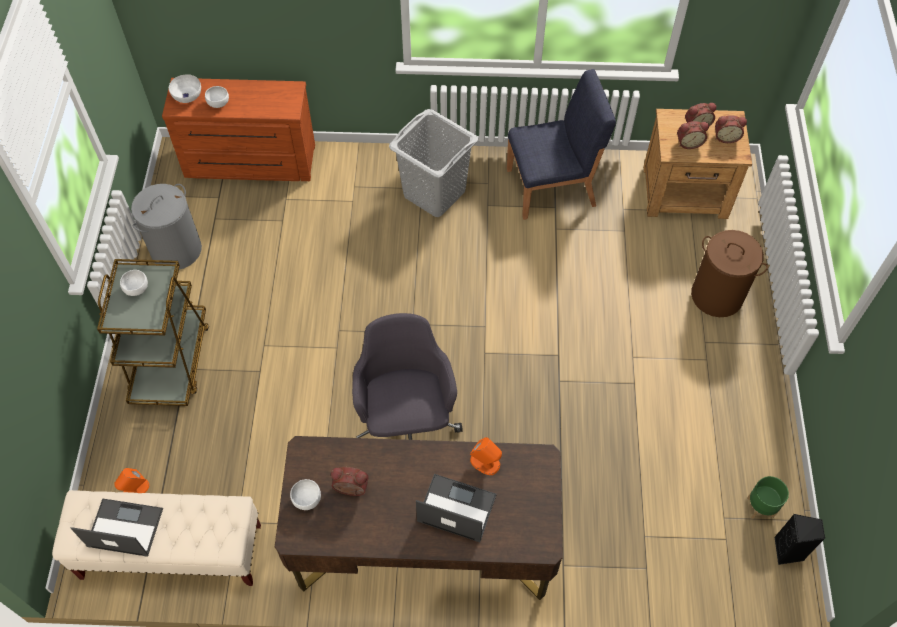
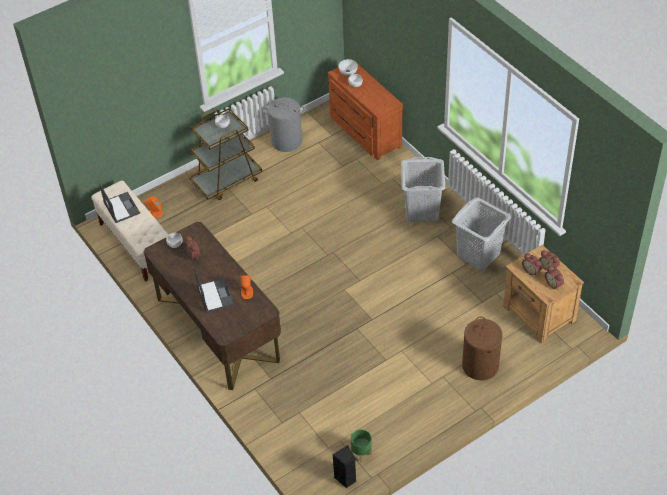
camera: 55 degrees right, 10 degrees down
(406, 422) = (276, 283): grey office chair -> none
(552, 187) = (478, 255): blue chair -> grey laundry basket

